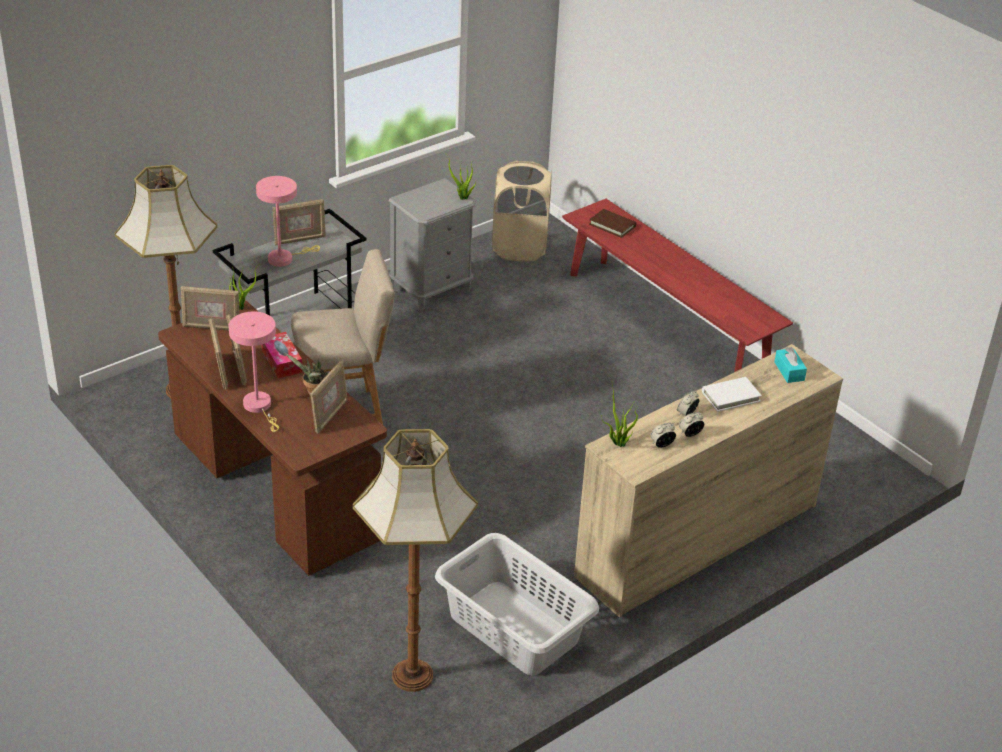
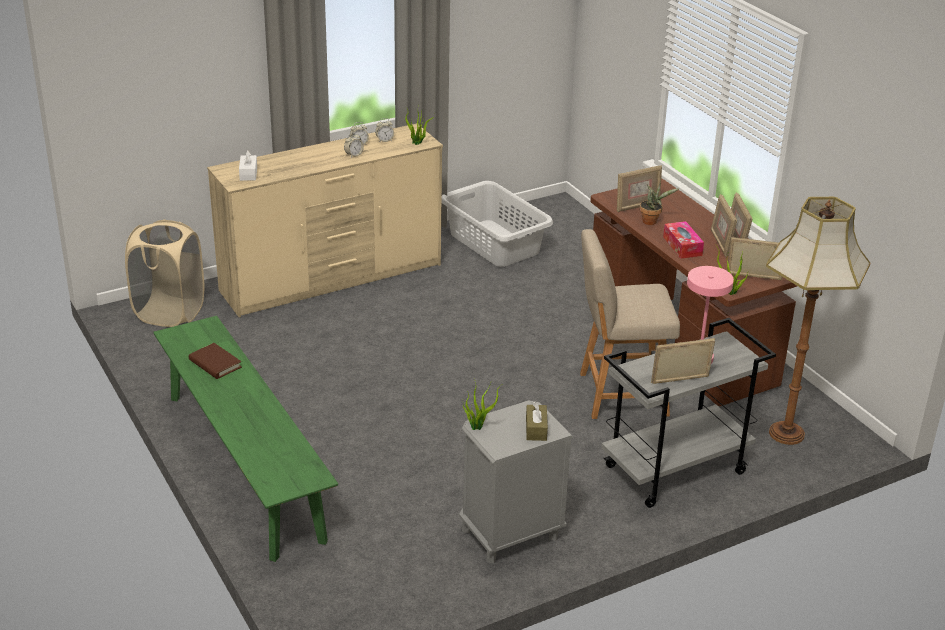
camera: 170 degrees left, 5 degrees down
(259, 407) = (696, 216): pink table lamp -> none
(329, 416) = (637, 206): picture frame -> picture frame turned 150 degrees counterclockwise
(414, 676) = (569, 227): floor lamp -> none
(417, 199) = (536, 429): none -> brown tissue box
(519, 247) = (378, 592): beige laundry basket -> beige laundry basket (169, 312)
(612, 225) = (280, 462): brown book -> brown book (215, 364)
(665, 323) = (244, 466): red bench -> green bench
(730, 396) = (310, 162): white book -> none
(789, 371) = (248, 173): turquoise tissue box -> white tissue box

